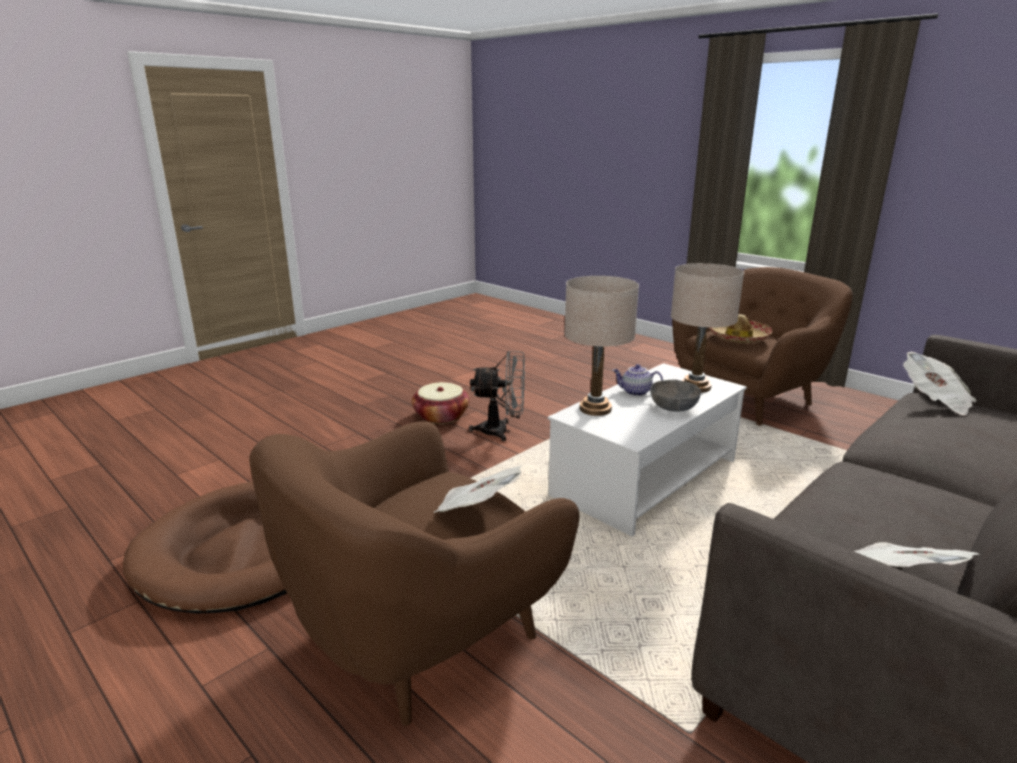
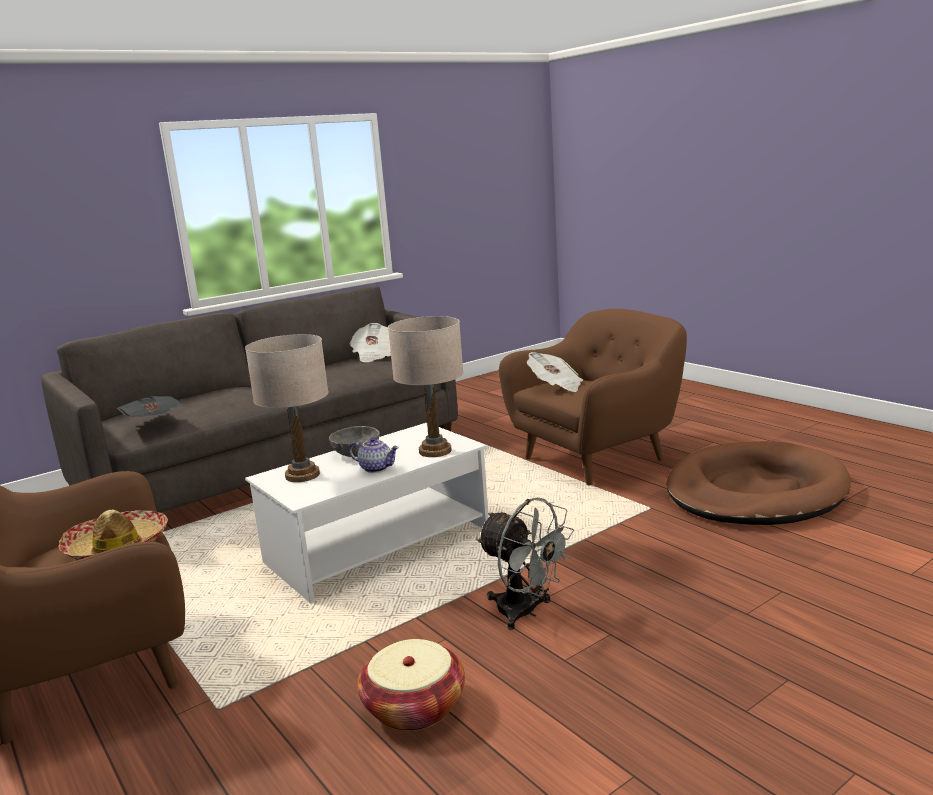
camera: 170 degrees left, 5 degrees down
(441, 416) = (624, 646): basket -> basket (414, 707)
(501, 431) = (525, 612): grey fan -> grey fan turned 150 degrees counterclockwise

